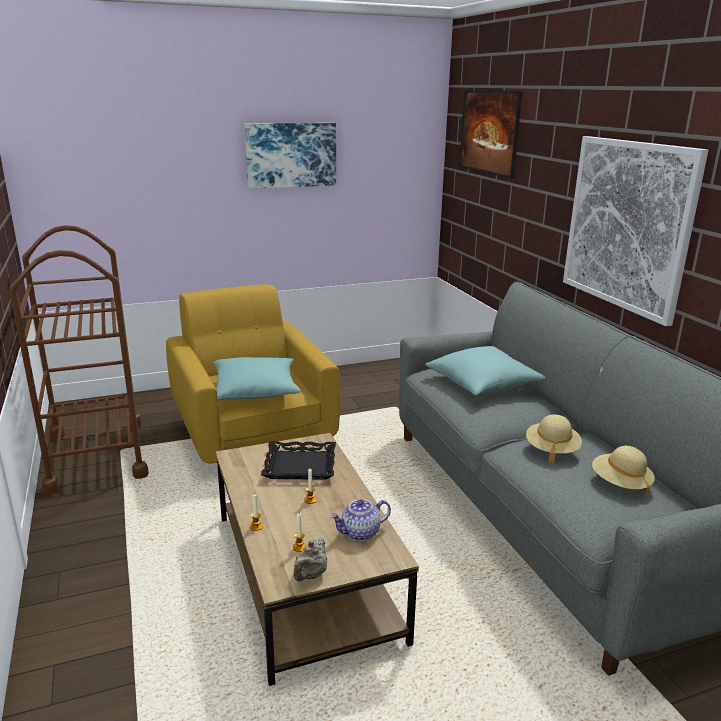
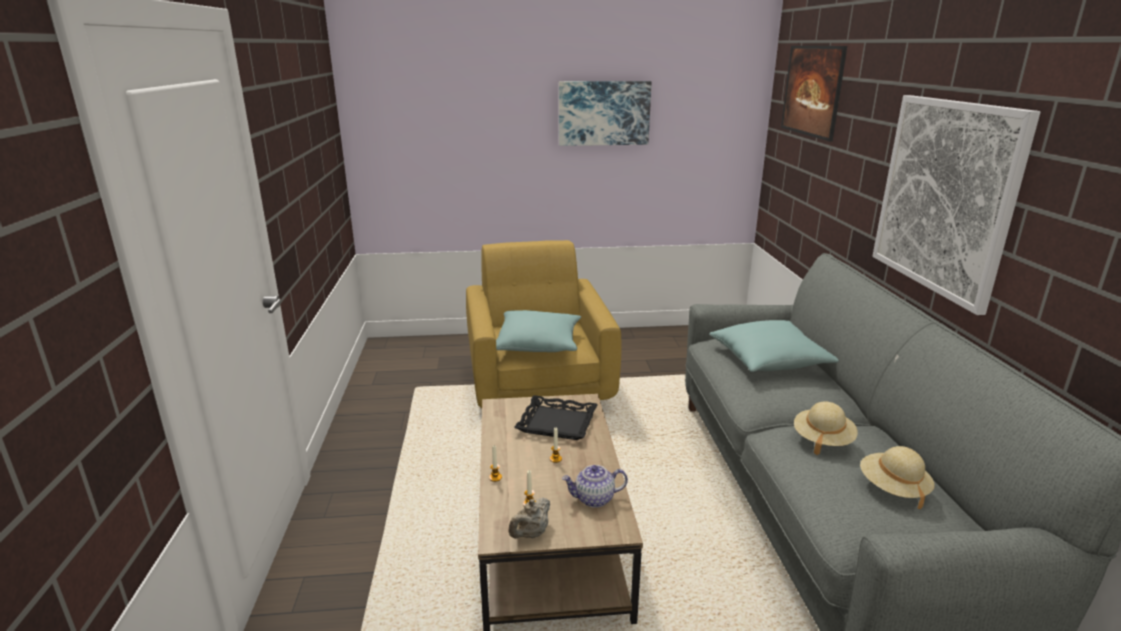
camera: 15 degrees right, 0 degrees up
(97, 455) = (394, 390): brown cart -> none

